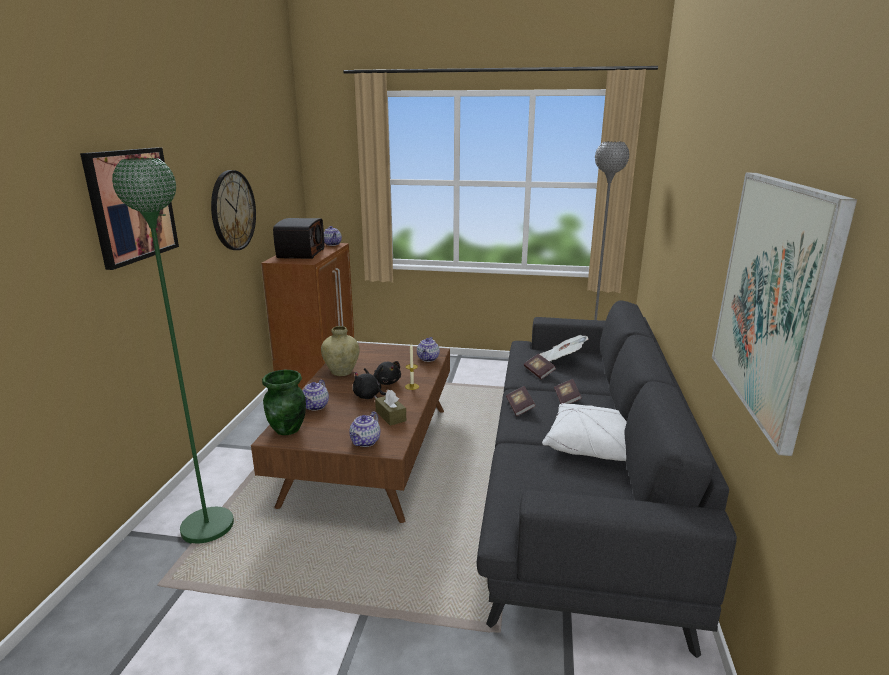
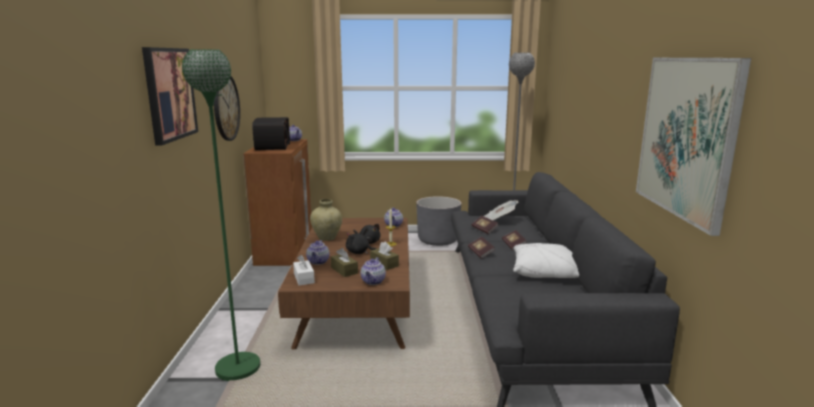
camera: 10 degrees left, 5 degrees down
(288, 429) = (304, 278): green vase -> white tissue box
(339, 422) = (344, 270): none -> brown tissue box
(499, 371) = (438, 240): none -> grey planter

